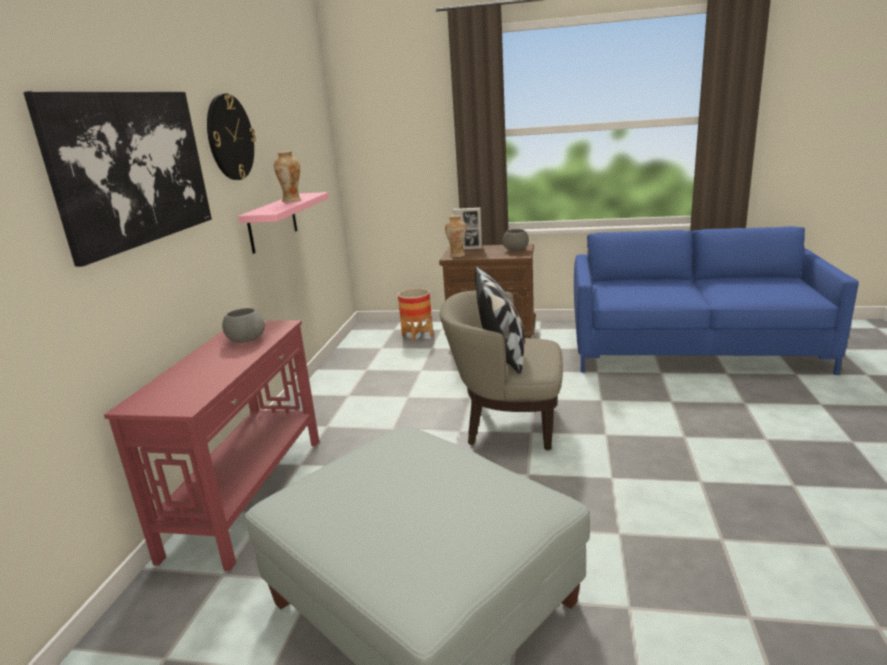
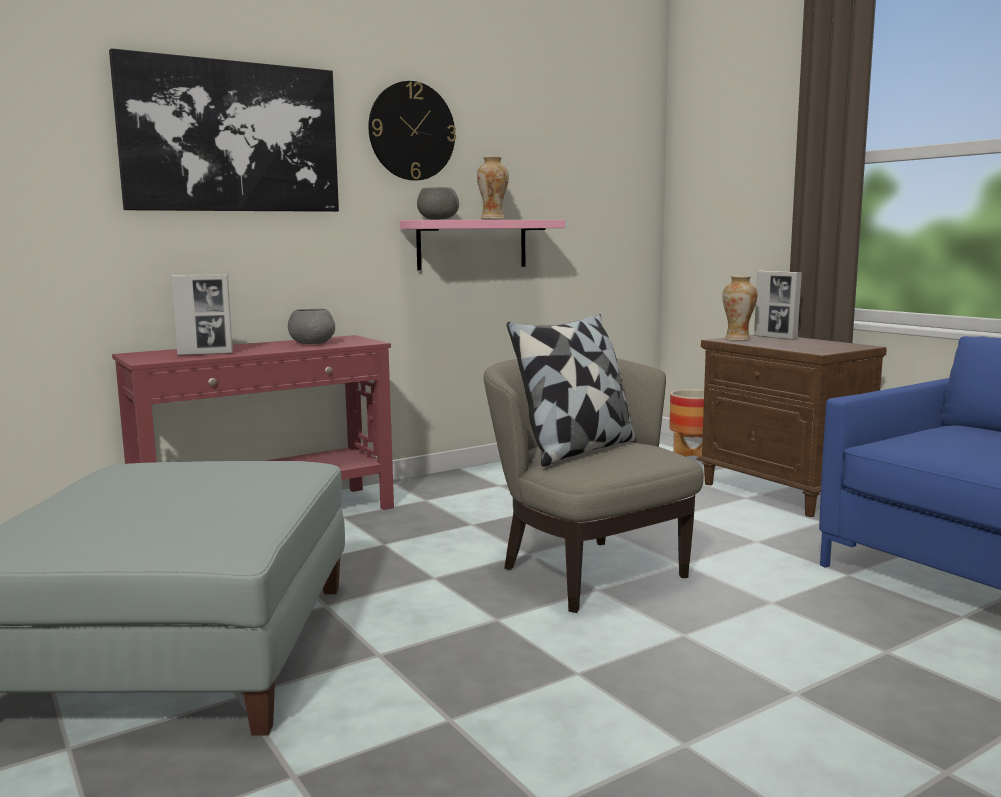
camera: 45 degrees right, 10 degrees down
(205, 381) = (205, 354): none -> picture frame
(516, 250) = (832, 347): grey bowl -> grey bowl (437, 219)

